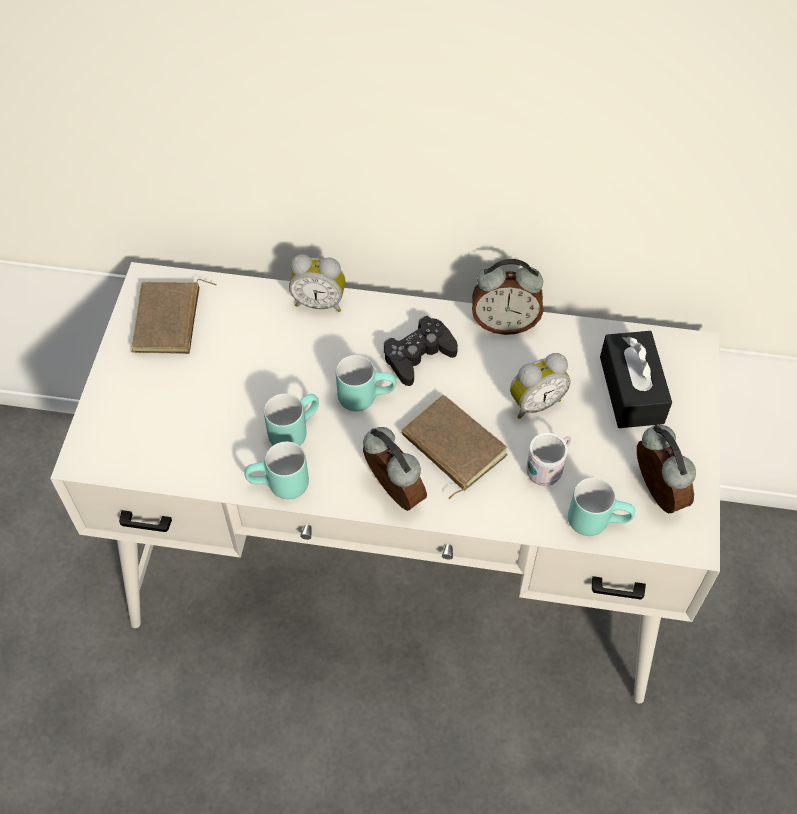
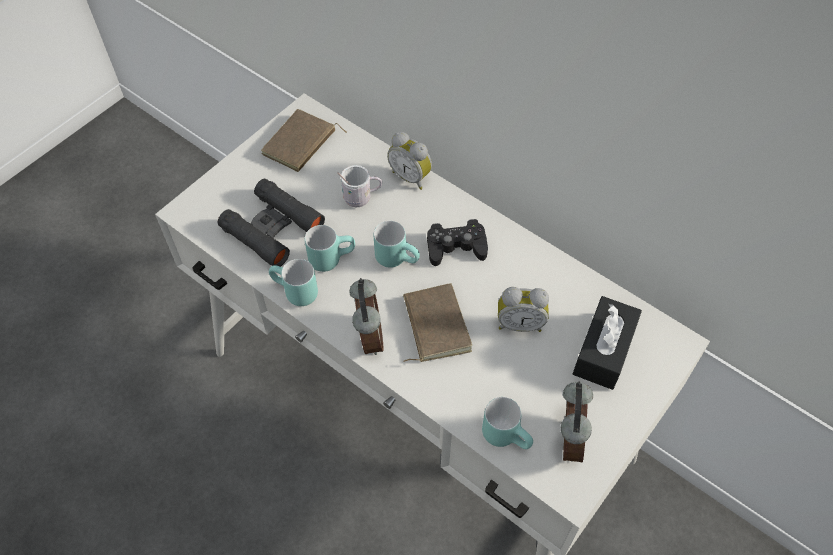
camera: 30 degrees right, 0 degrees up
(204, 429) = (272, 228): none -> black binoculars
(504, 323) = (537, 253): alarm clock -> none
(547, 469) = (495, 378): white mug -> white mug (361, 198)

